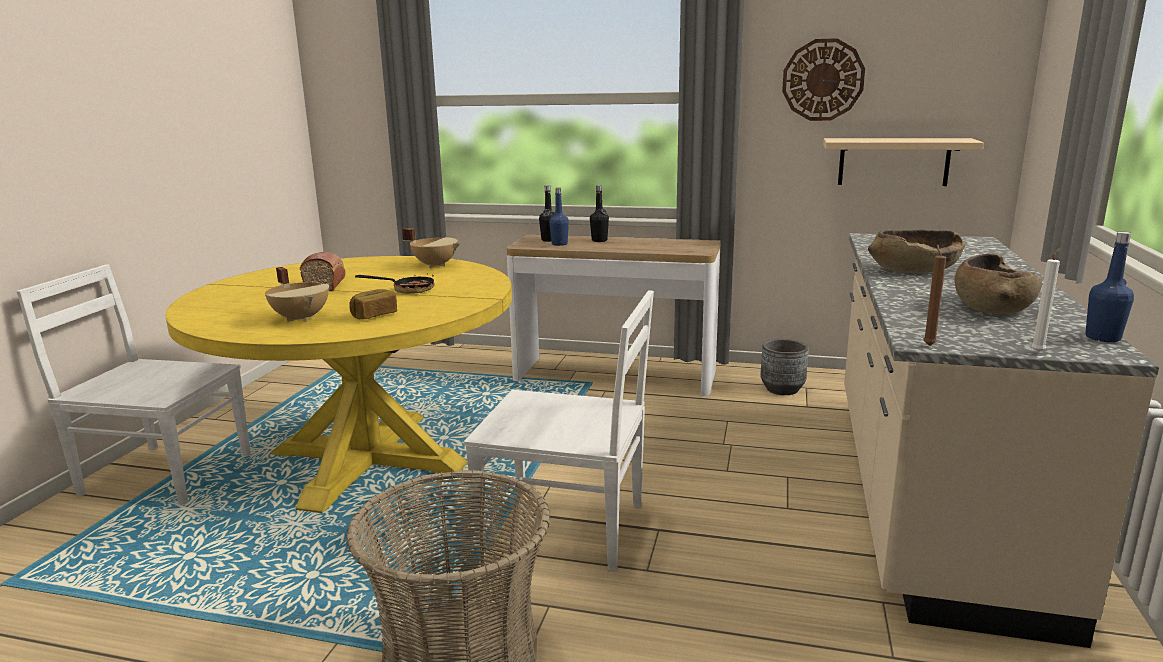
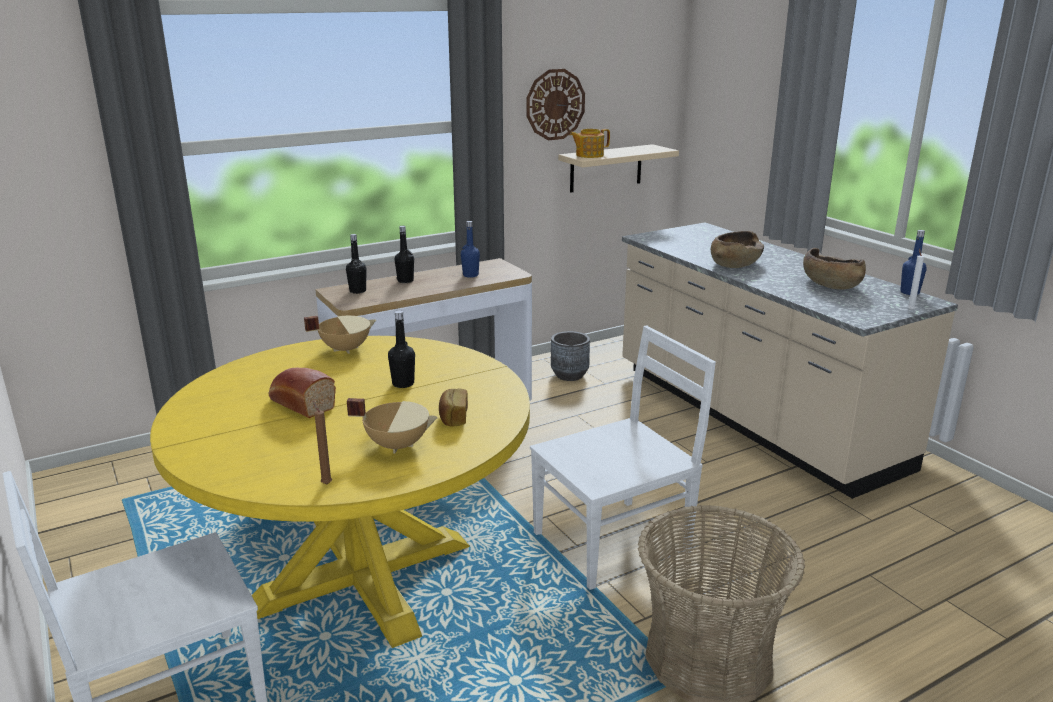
camera: 45 degrees left, 5 degrees up
(407, 290) = (403, 383): frying pan -> black bottle
(559, 244) = (380, 293): blue bottle -> blue bottle (470, 275)
(851, 139) = (589, 155): none -> teapot
(928, 345) = (868, 321): brown candle -> brown candle (325, 483)

